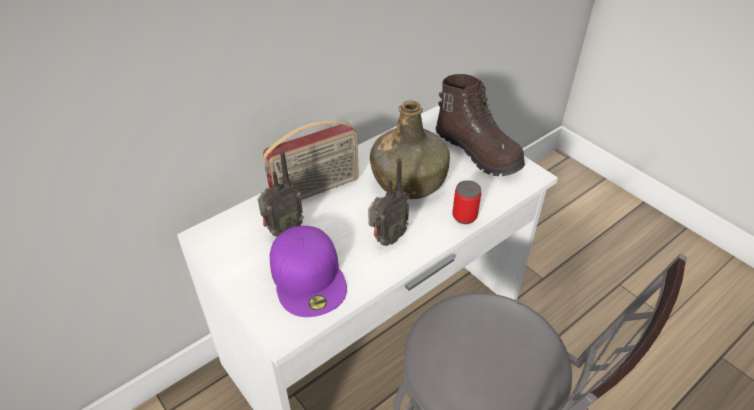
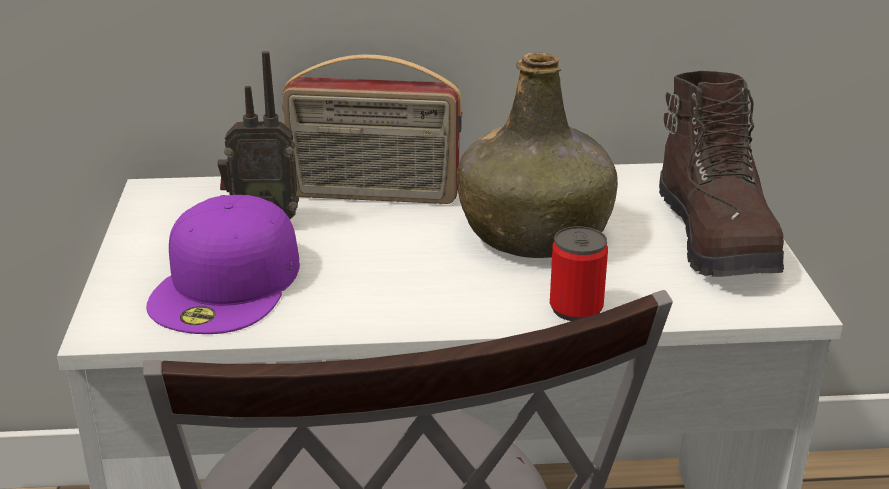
camera: 35 degrees right, 15 degrees down
(386, 239) = (402, 287): radio -> none

